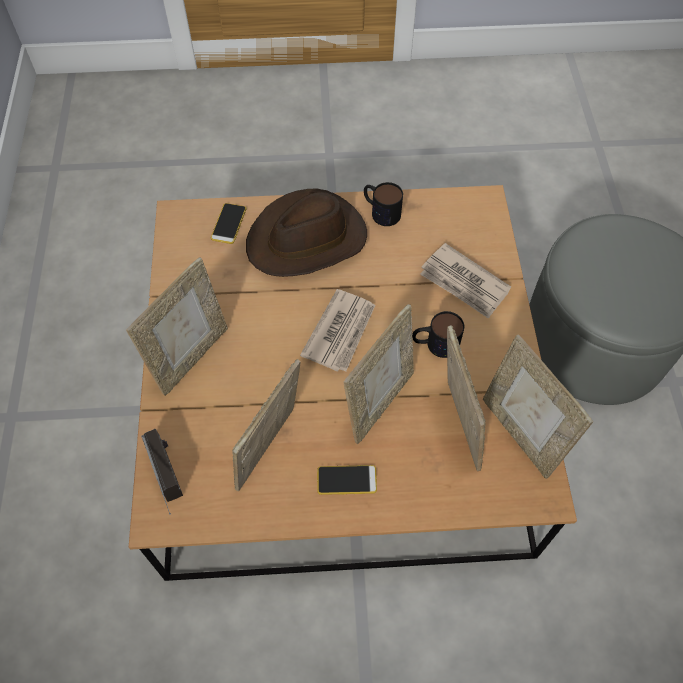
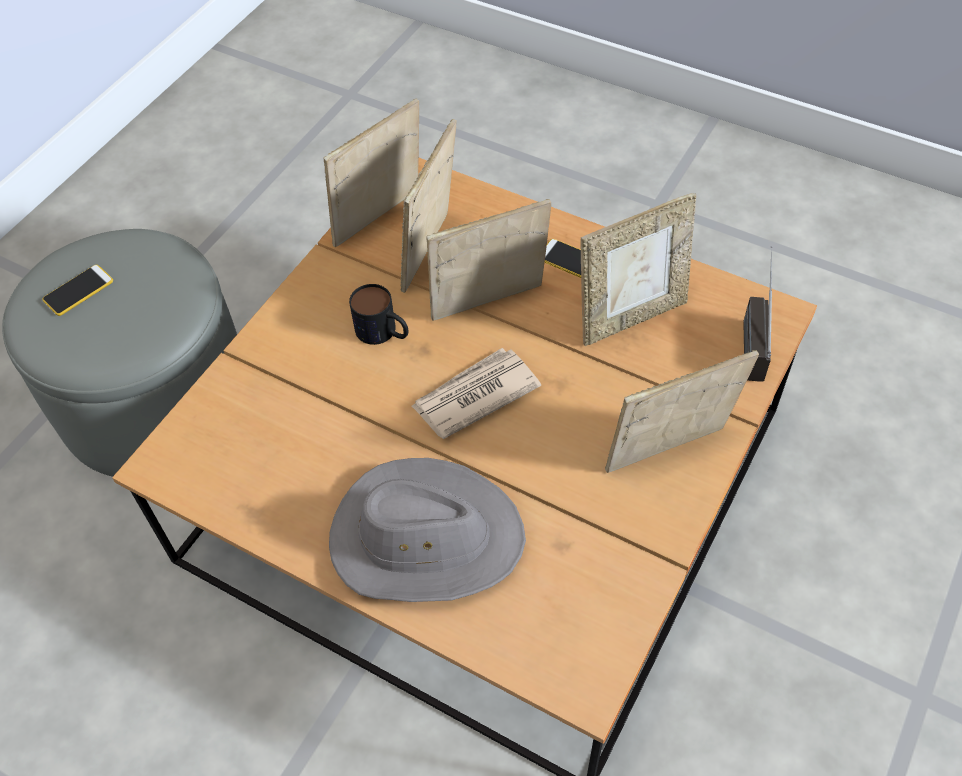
camera: 145 degrees left, 5 degrees down
(228, 224) = (516, 626): phone -> phone (78, 291)
(307, 239) = (425, 537): brown hat -> grey hat
(380, 211) = (298, 526): mug -> none
(464, 283) = (290, 378): newspaper -> none
(520, 434) = (380, 221): picture frame -> picture frame turned 135 degrees counterclockwise

